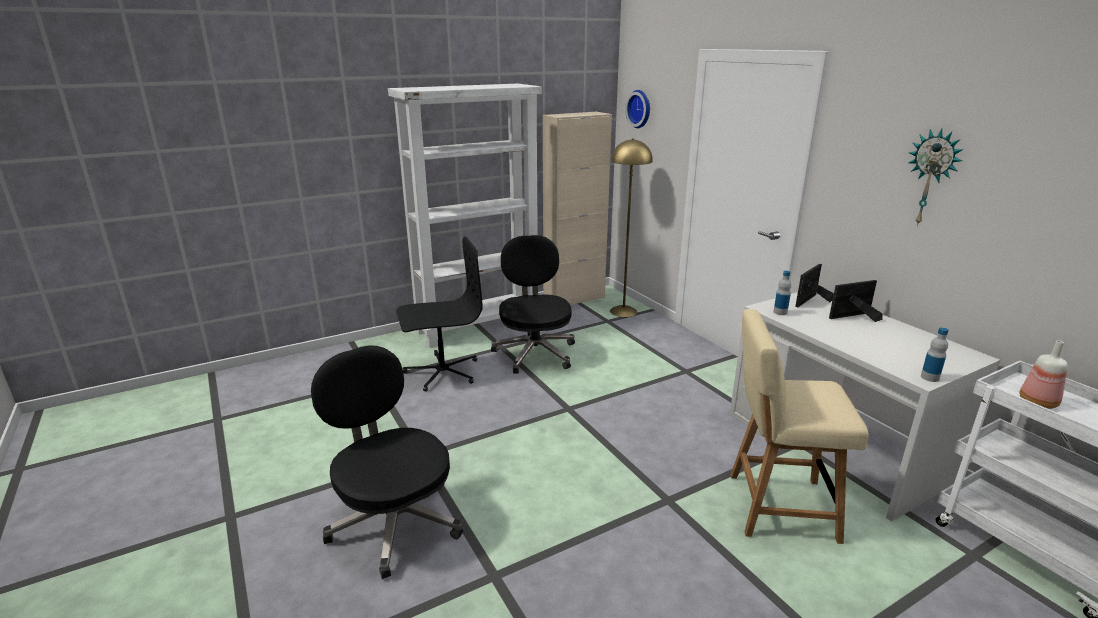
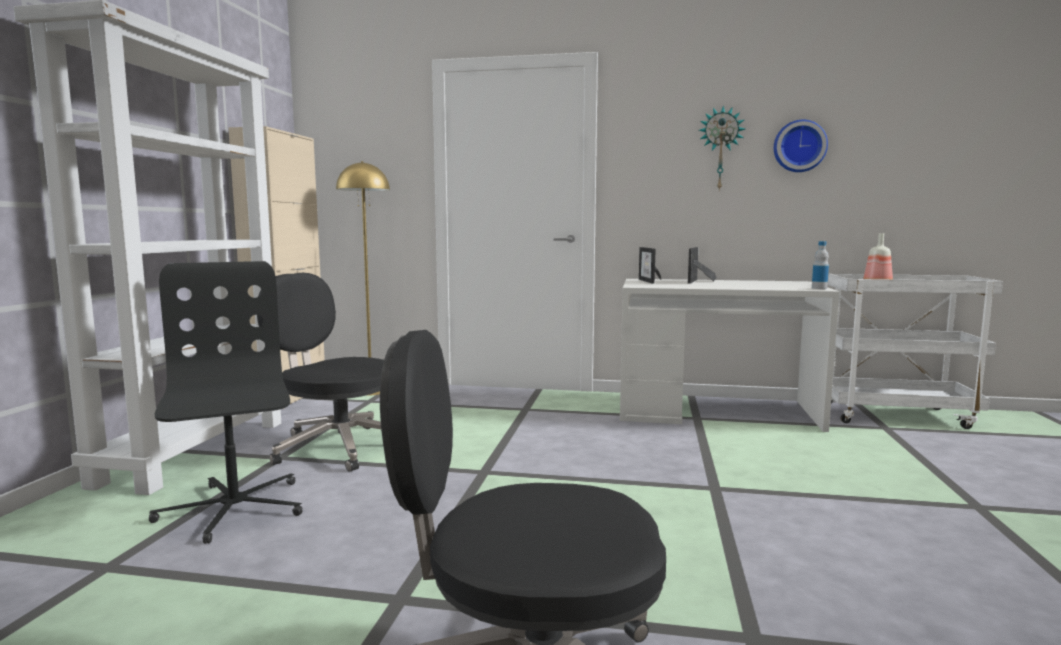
camera: 50 degrees left, 15 degrees down
(442, 372) = (233, 509): black office chair -> black office chair turned 45 degrees counterclockwise
(640, 109) = (342, 136): wall clock -> wall clock (799, 146)
(775, 506) = (772, 455): beige chair -> none
(780, 312) = (654, 285): bottle -> none

